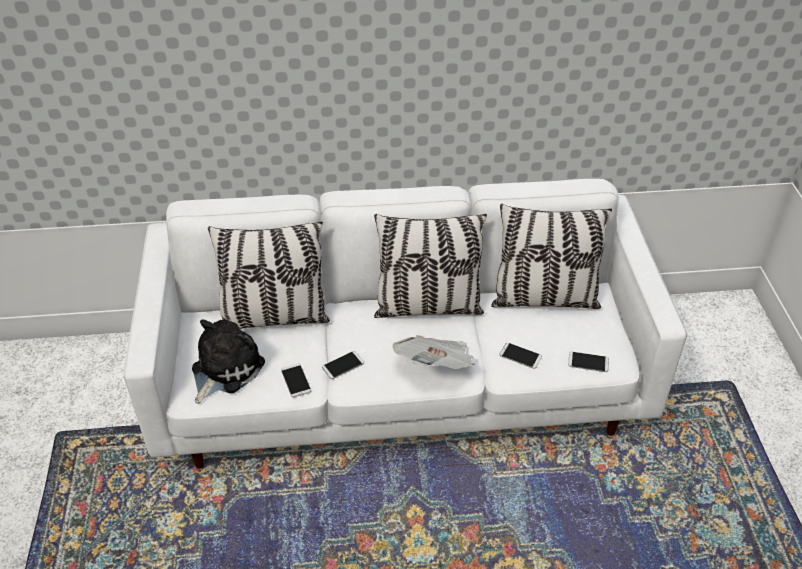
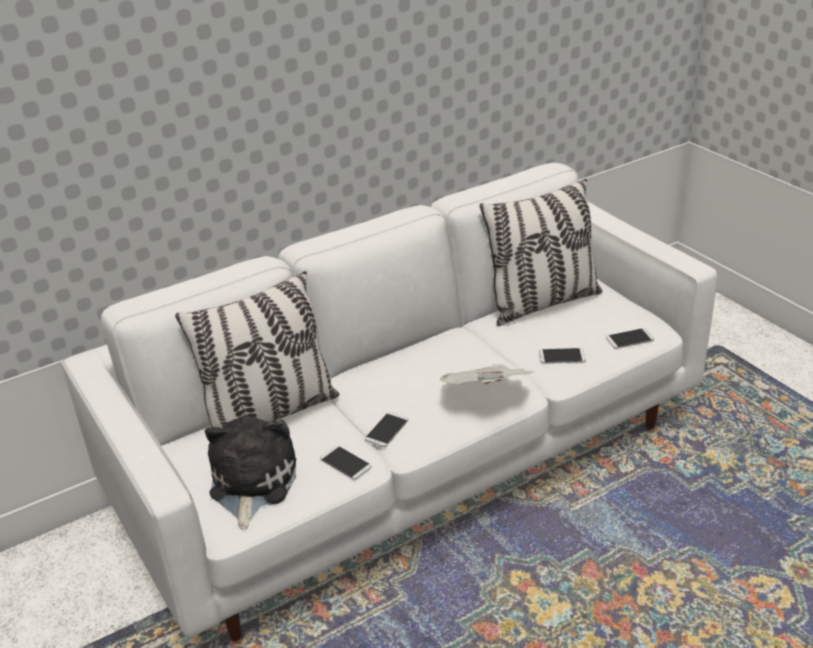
camera: 25 degrees left, 10 degrees down
(428, 307) = (433, 348): pillow -> none

